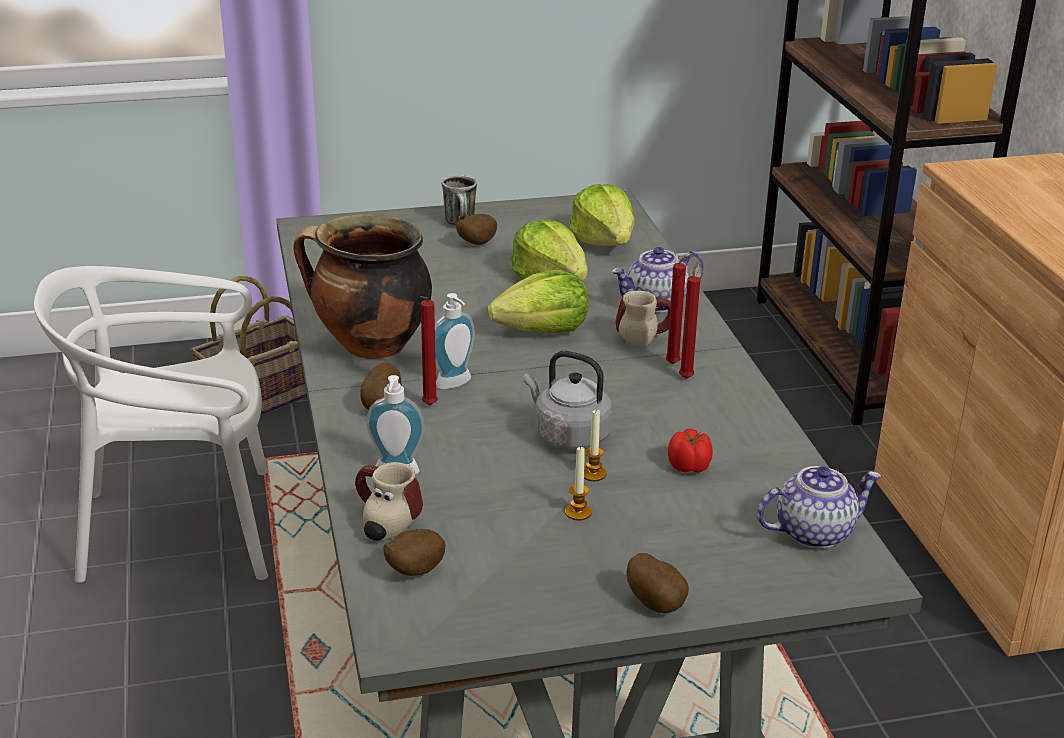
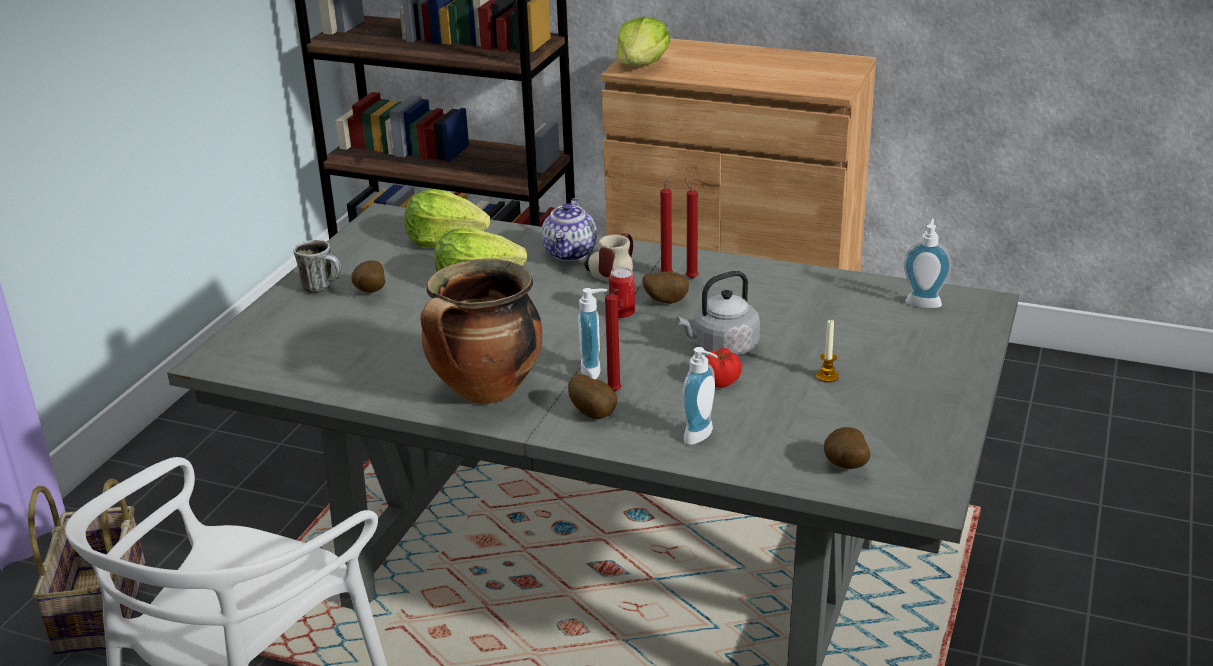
camera: 55 degrees left, 0 degrees up
(382, 524) = (768, 463): mug -> none
(543, 330) = (555, 309): lettuce -> lettuce (642, 65)
(574, 364) = (622, 313): none -> can
(593, 474) = (783, 355): candle -> none
(657, 603) = (960, 382): potato -> potato (665, 301)
(690, 467) = (809, 316): tomato -> tomato (721, 381)
(814, 532) = (924, 301): teapot -> soap dispenser

